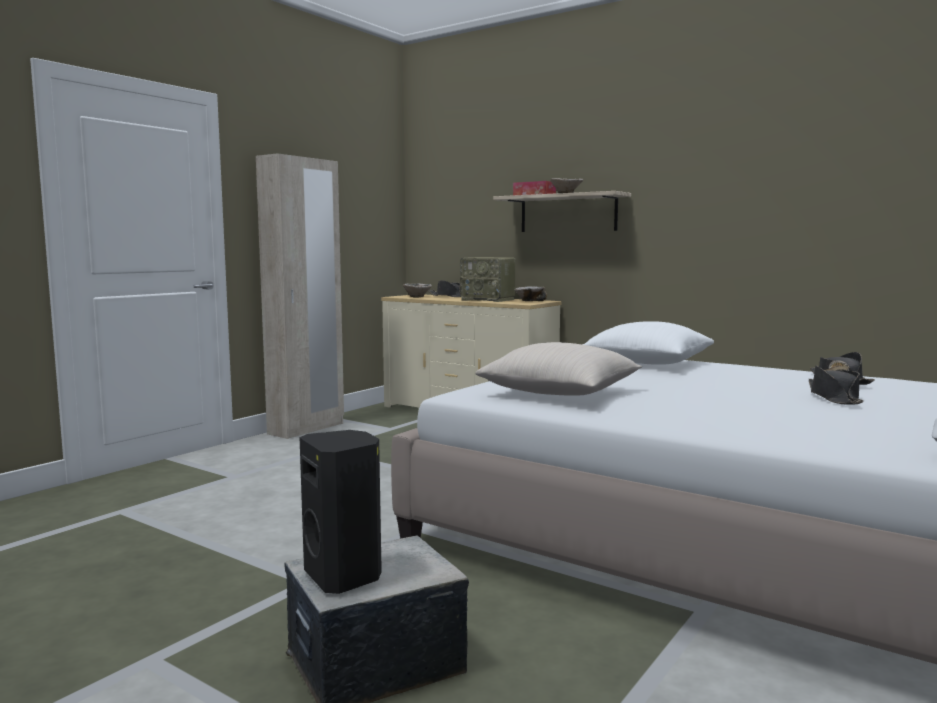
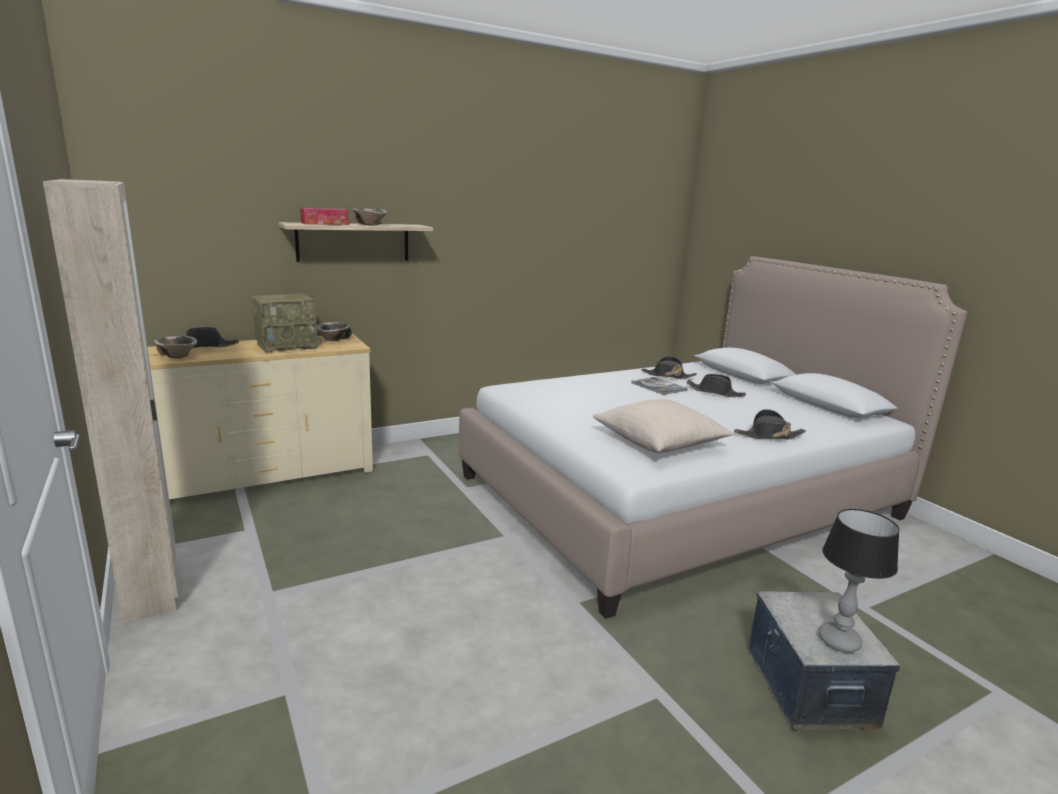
camera: 65 degrees left, 10 degrees up
(345, 576) = (839, 640): black speaker -> table lamp
(648, 362) = (571, 390): white pillow -> none
(703, 422) = (768, 436): none -> black hat
(769, 380) = (658, 387): none -> book

